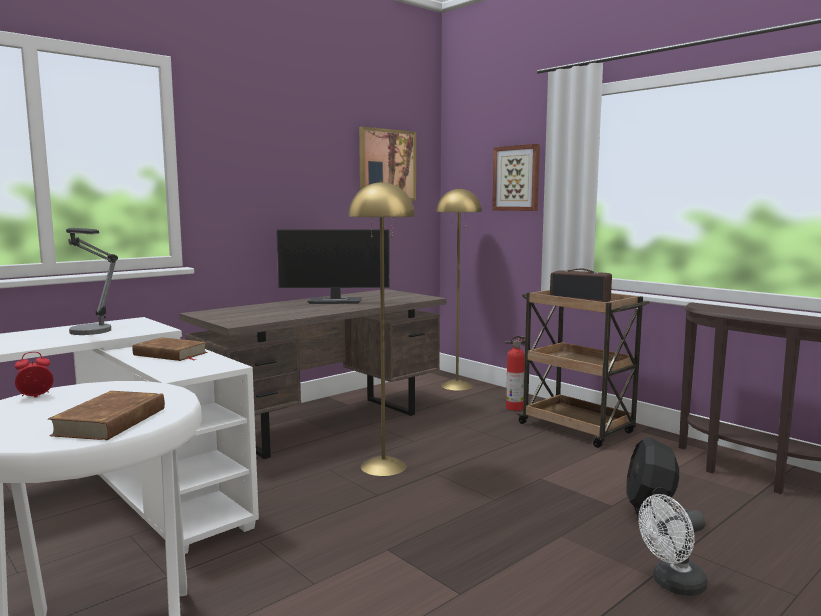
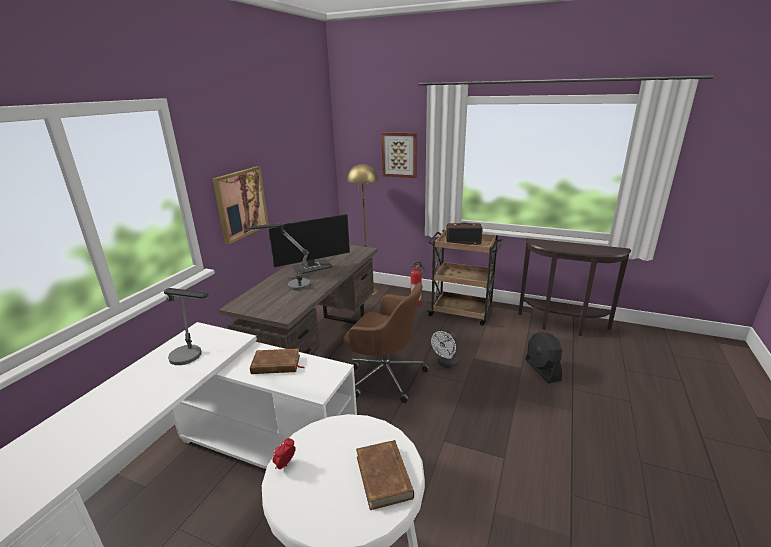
camera: 25 degrees left, 15 degrees up
(287, 308) = (292, 285): none -> table lamp
(383, 466) = (385, 375): yellow floor lamp -> brown office chair
(387, 165) = (308, 150): picture -> picture (241, 203)
(672, 584) = (583, 413): white fan -> white fan (446, 364)

